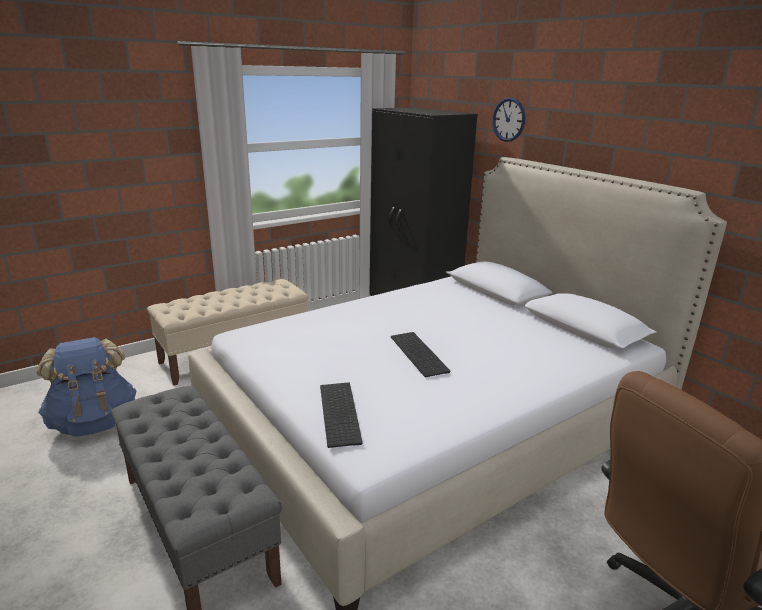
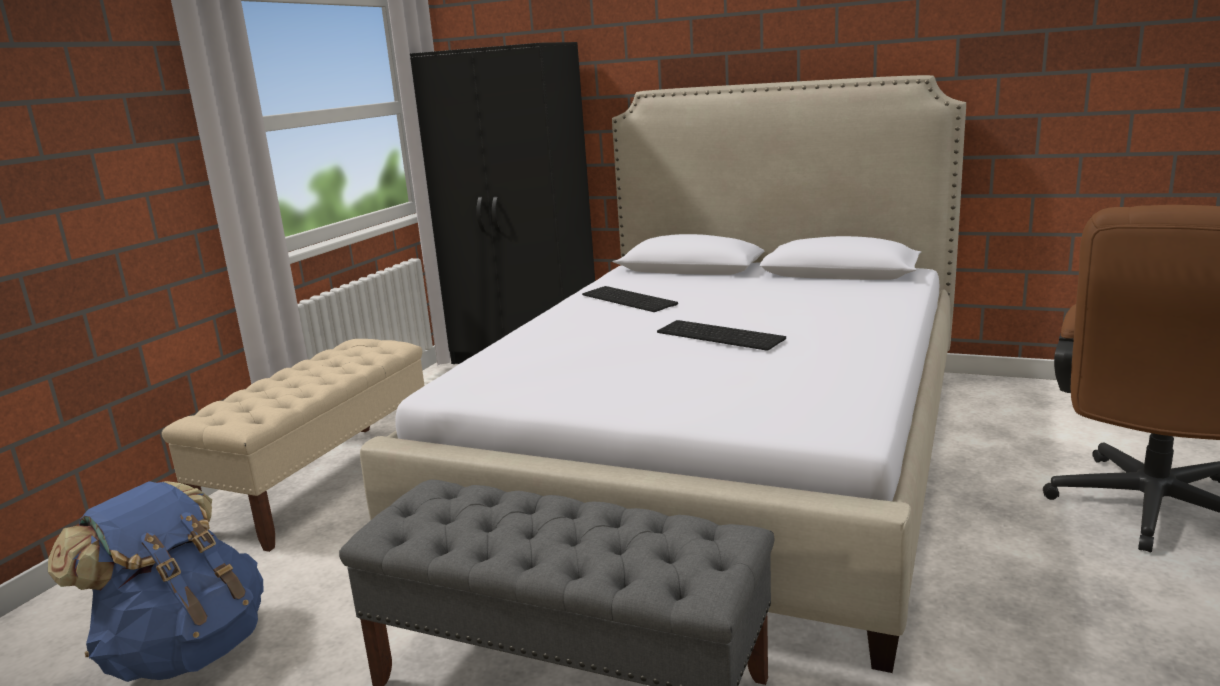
camera: 30 degrees left, 5 degrees down
(341, 413) = (741, 406): keyboard -> keyboard (631, 299)
(508, 119) = (630, 41): wall clock -> none

